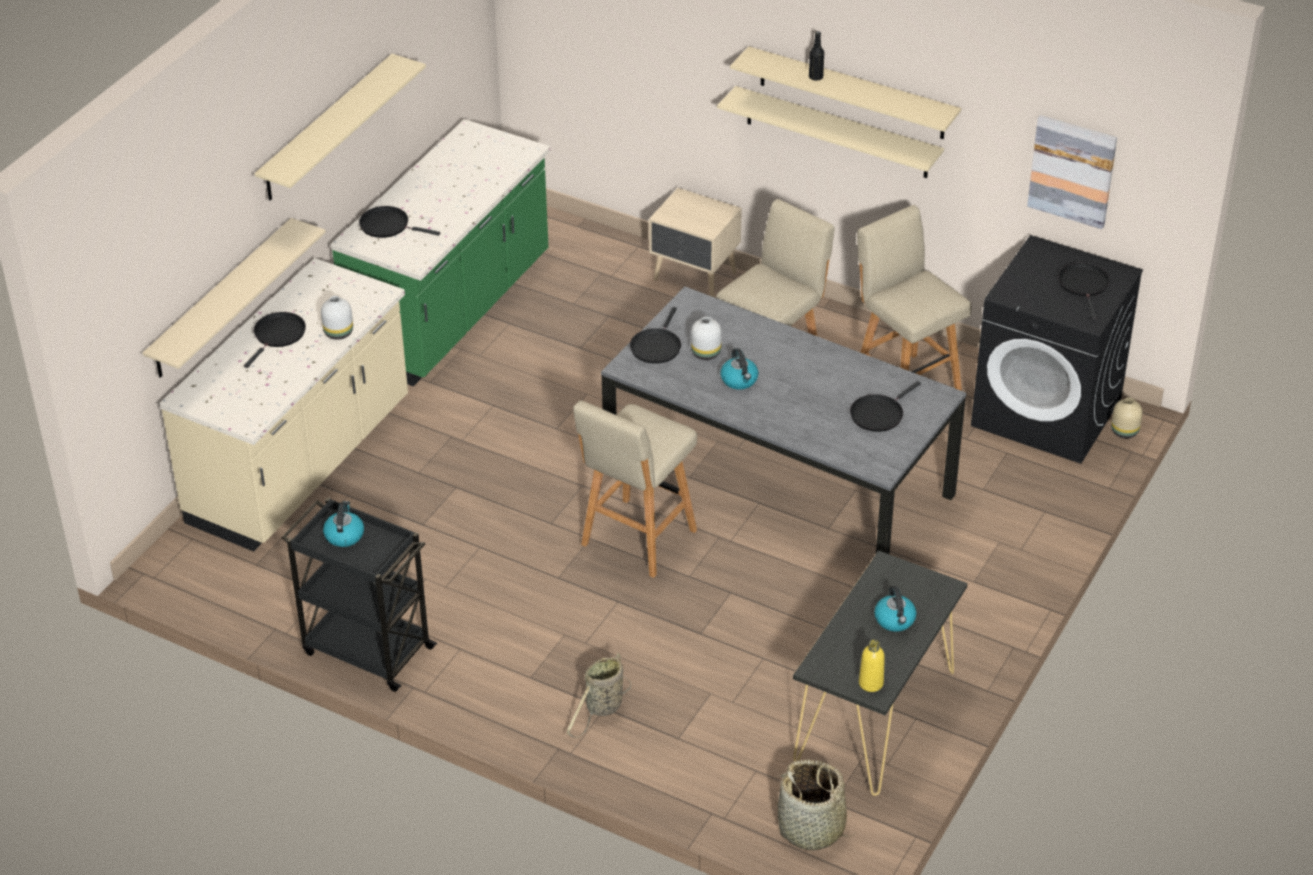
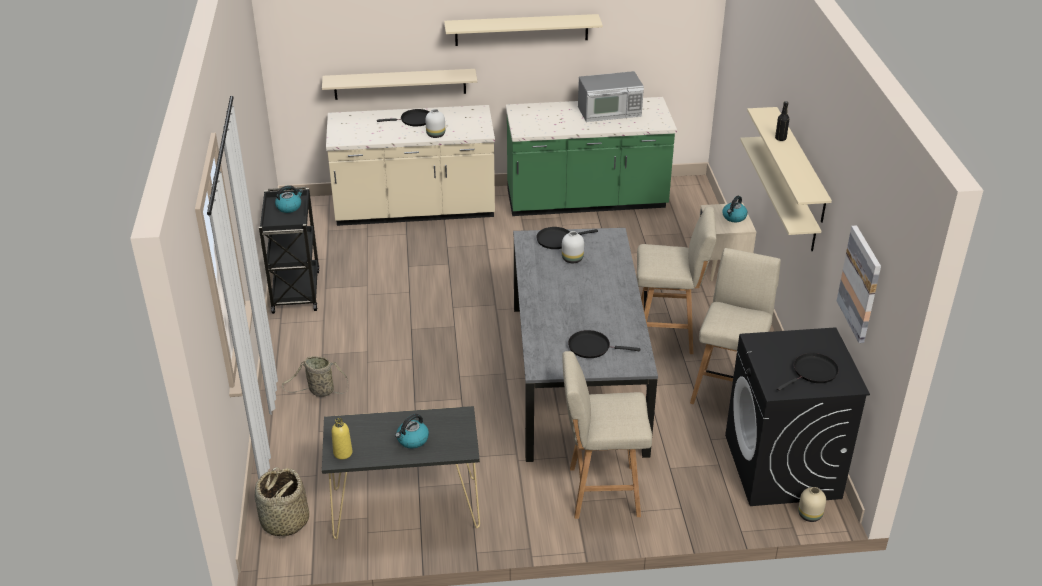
camera: 55 degrees right, 5 degrees down
(388, 226) = (541, 112): black frying pan -> none
(452, 173) = (610, 112): none -> microwave
(636, 540) = (470, 343): beige stool -> beige stool (601, 491)
(739, 380) = (561, 281): kettle -> kettle (734, 217)

